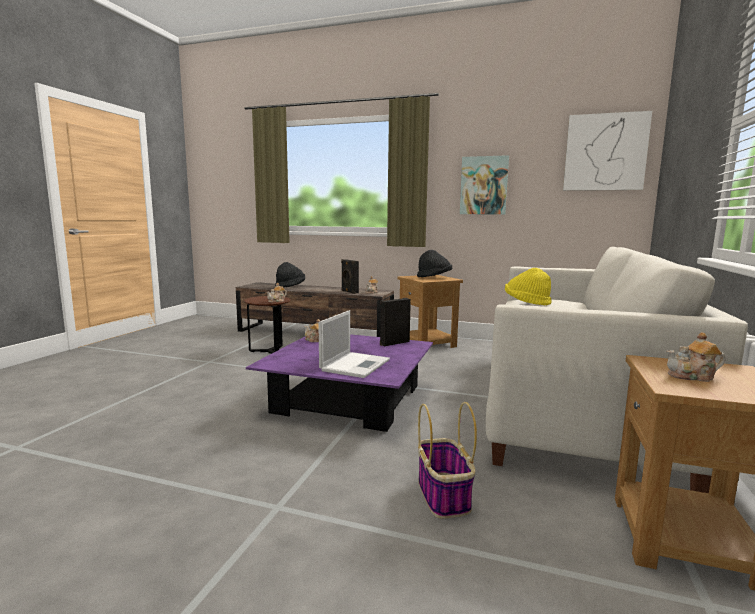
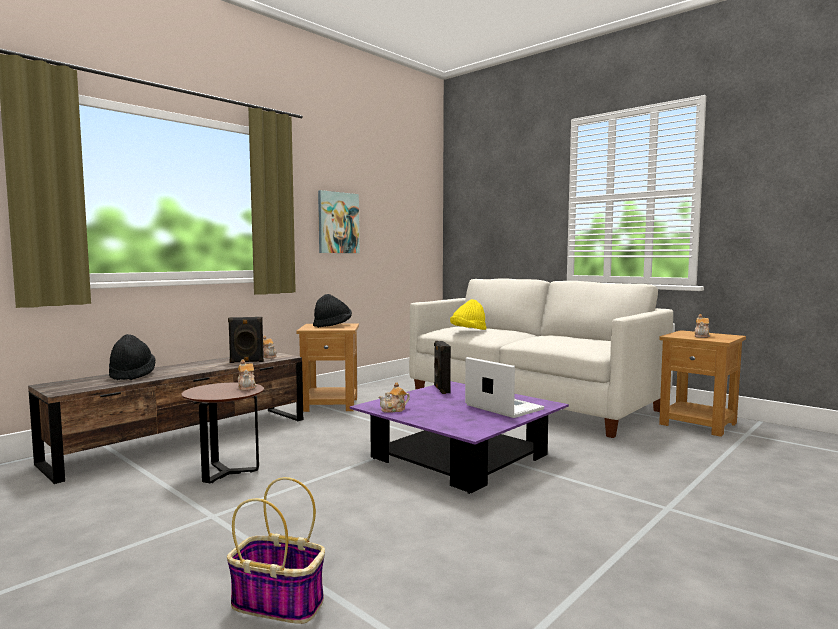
camera: 65 degrees left, 5 degrees down
(444, 496) = (653, 457): basket -> basket (280, 603)
(605, 152) = (416, 200): picture -> none

